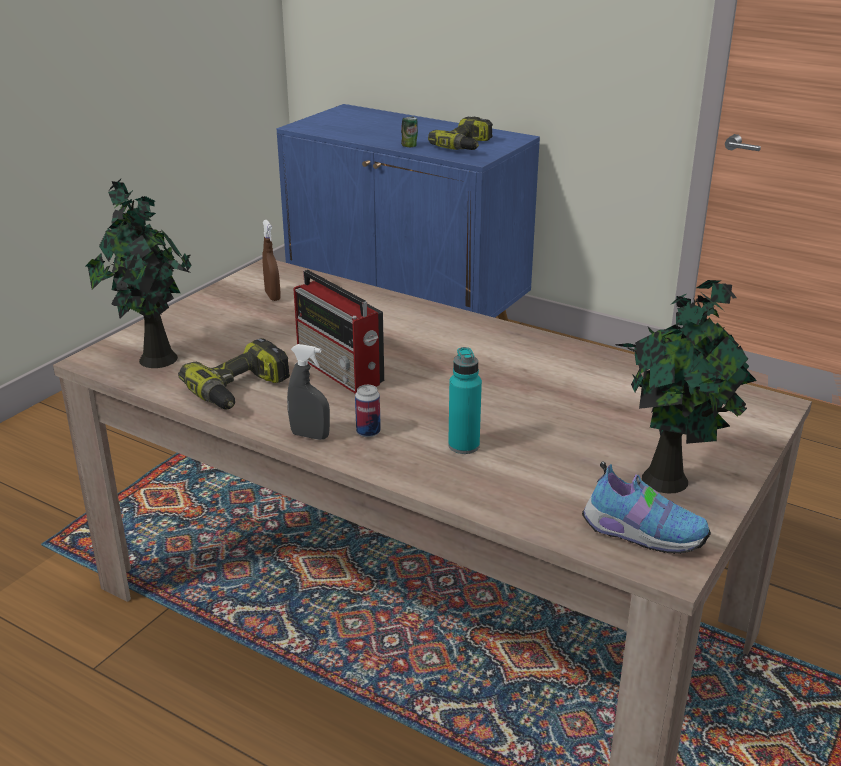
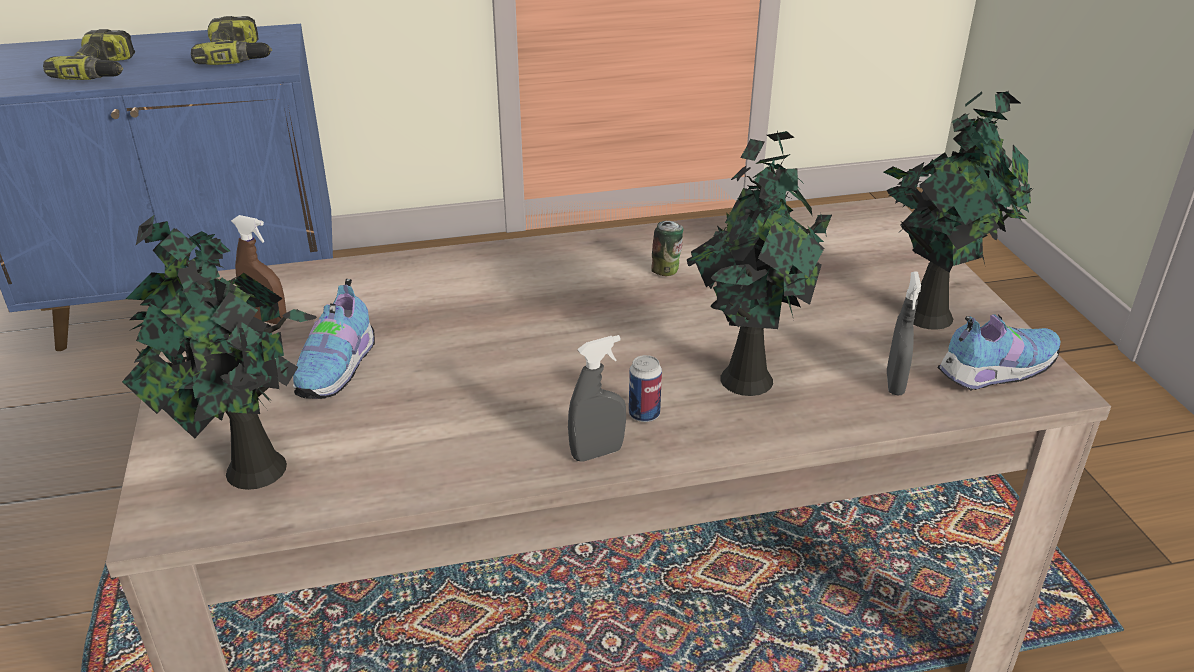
camera: 45 degrees left, 5 degrees up
(241, 391) = (433, 448): power drill -> power drill (103, 71)
(263, 334) = (339, 369): none -> shoe
(341, 371) = (501, 365): radio -> none
(409, 146) = (168, 74): can -> can (666, 271)
(463, 446) = (745, 376): turquoise bottle -> potted plant
(553, 500) = (894, 383): none -> grey spray bottle

